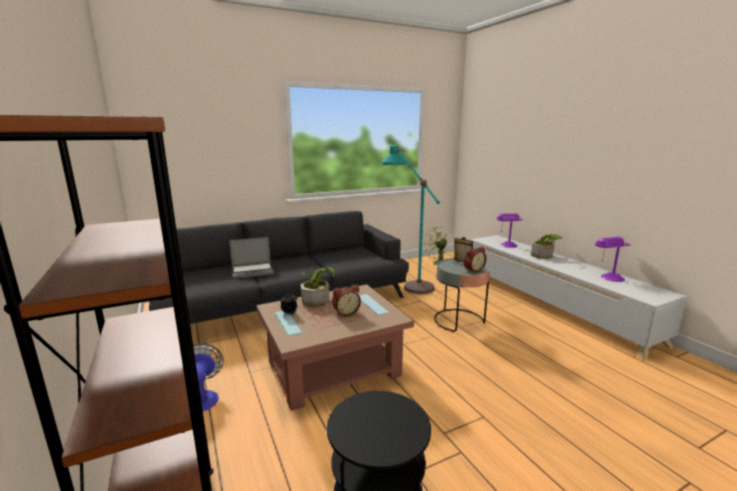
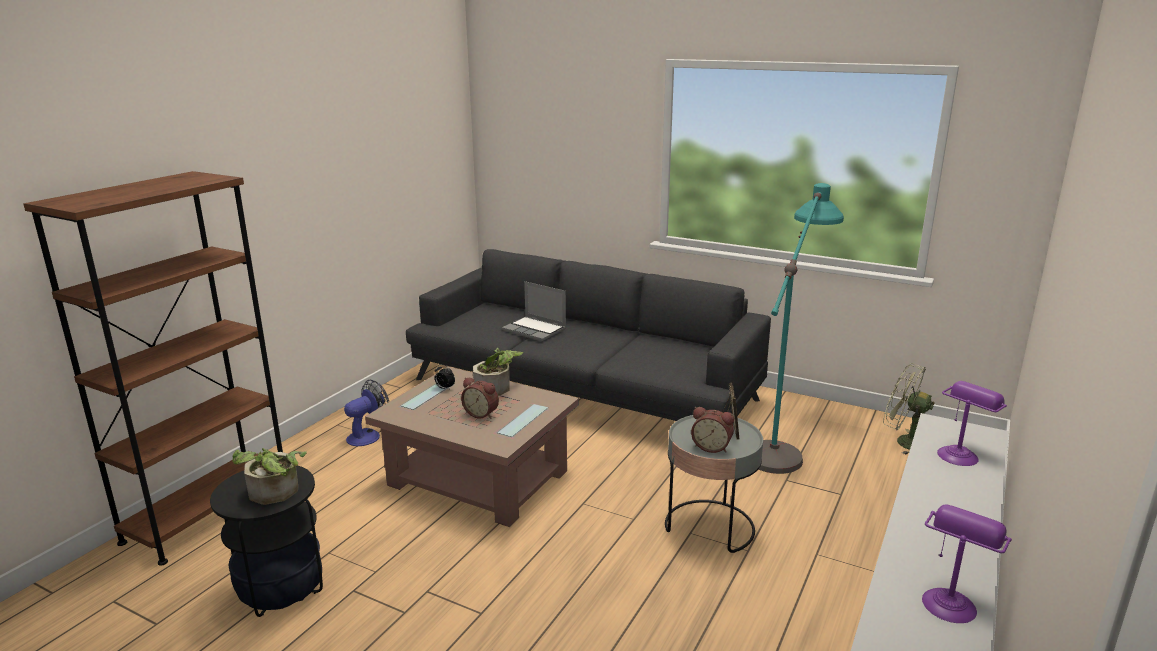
camera: 55 degrees right, 5 degrees up
(544, 255) = (961, 505): potted plant -> potted plant (275, 494)

